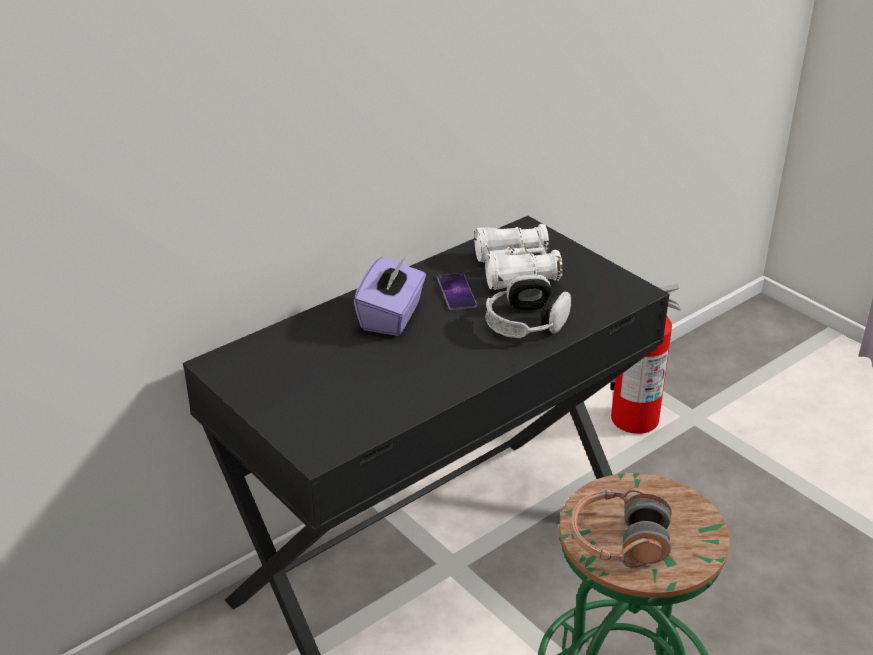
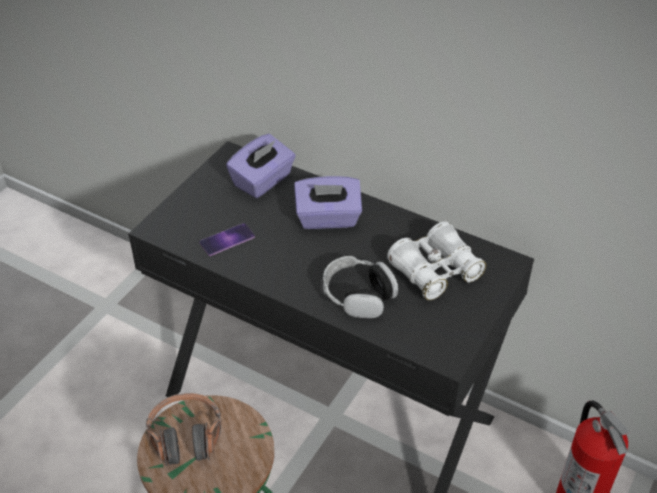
camera: 70 degrees right, 10 degrees up
(289, 349) = (263, 181): none -> purple tissue box
(456, 292) = (381, 244): phone -> phone (227, 239)

